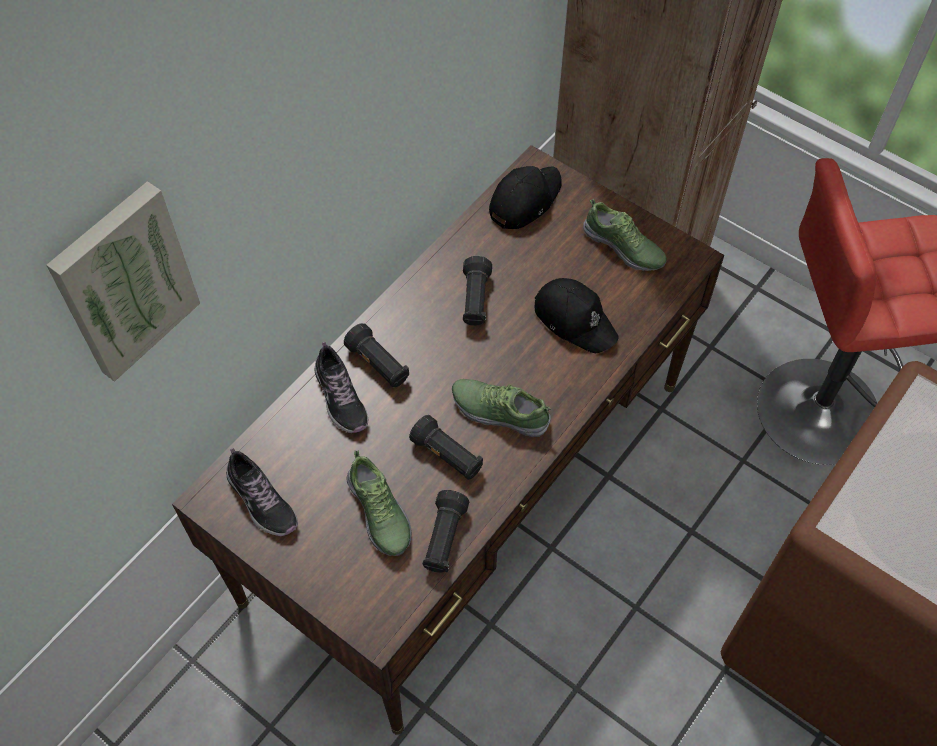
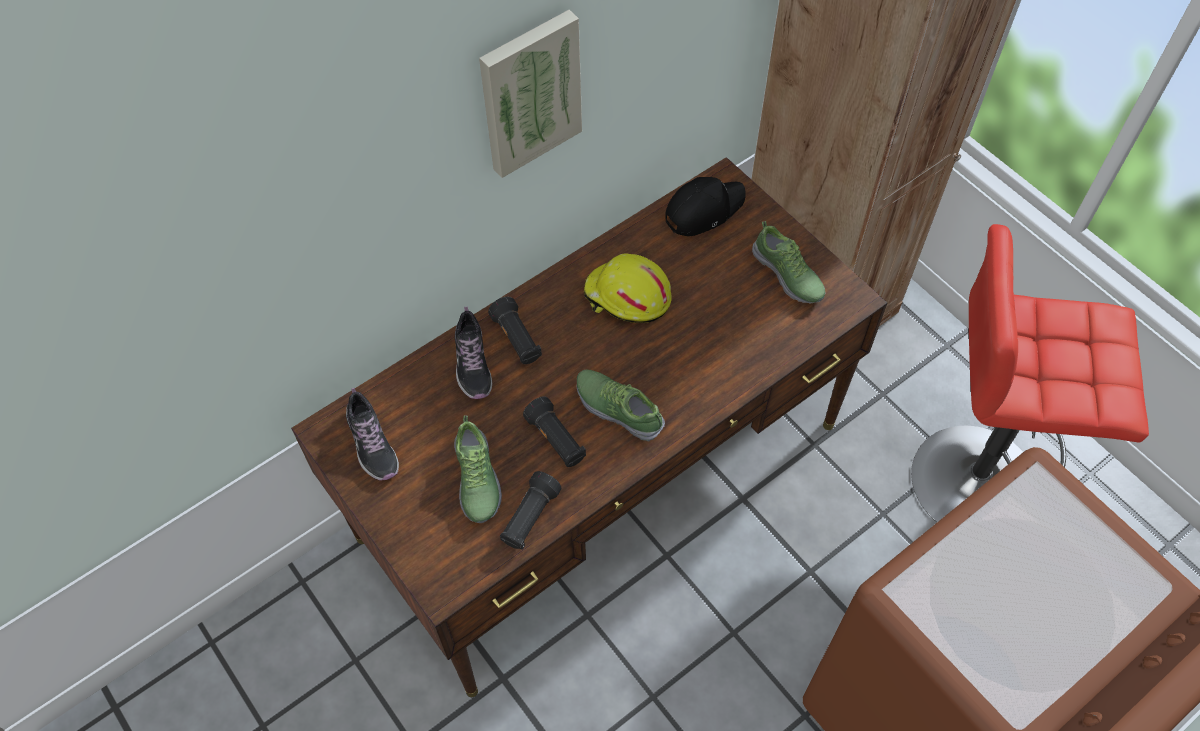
camera: 15 degrees right, 0 degrees up
(123, 281) = (253, 209): picture -> picture (529, 92)
(475, 300) = (627, 297): black flashlight -> yellow hard hat
(575, 319) = (718, 335): black cap -> none

